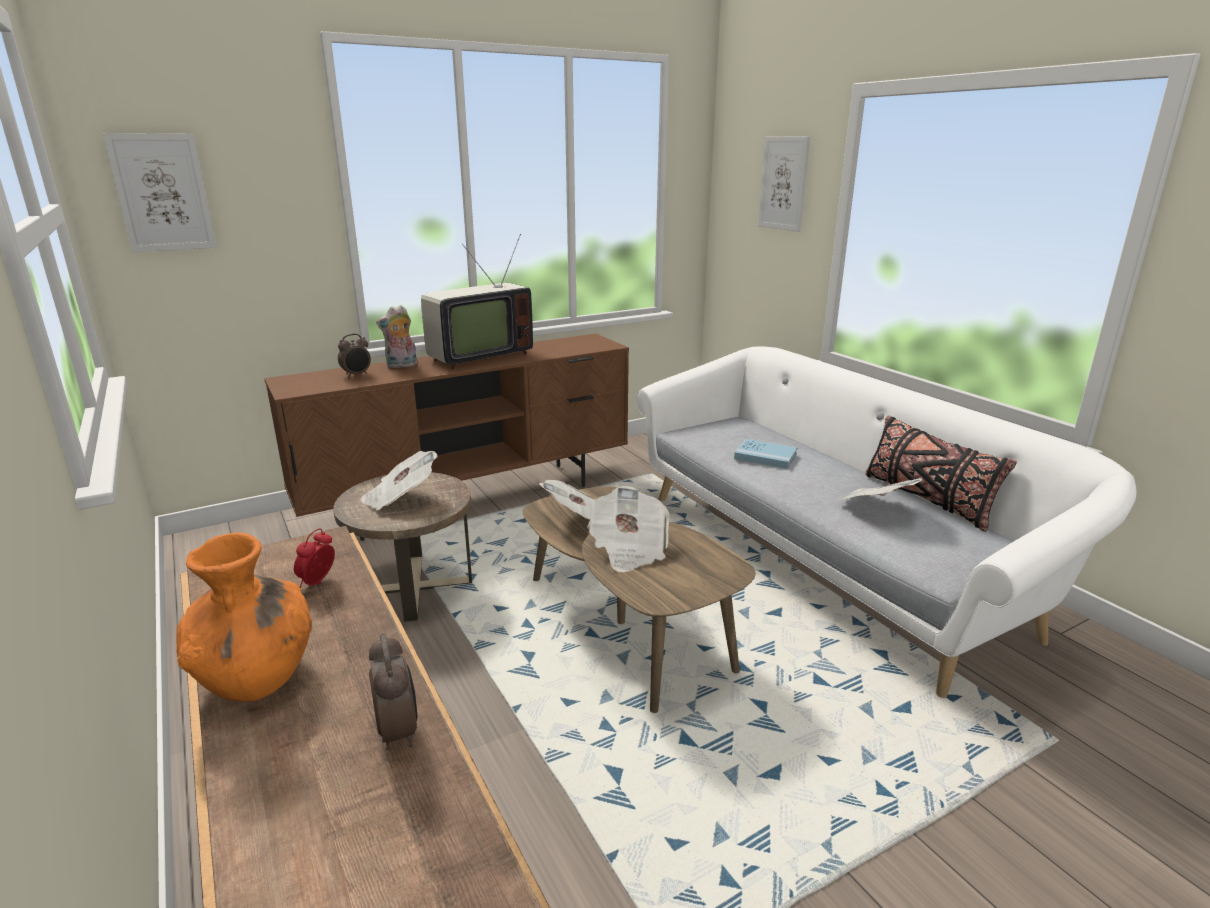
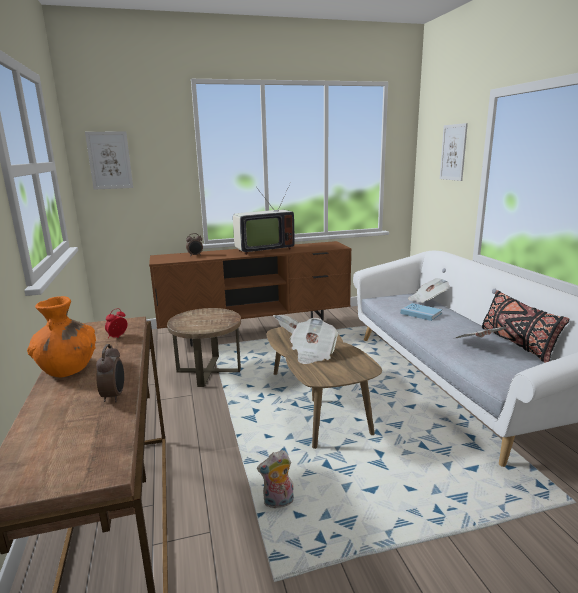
camera: 15 degrees right, 5 degrees down
(400, 498) = (202, 319): newspaper -> newspaper (428, 300)
(401, 366) = (220, 252): plush toy -> plush toy (278, 503)

